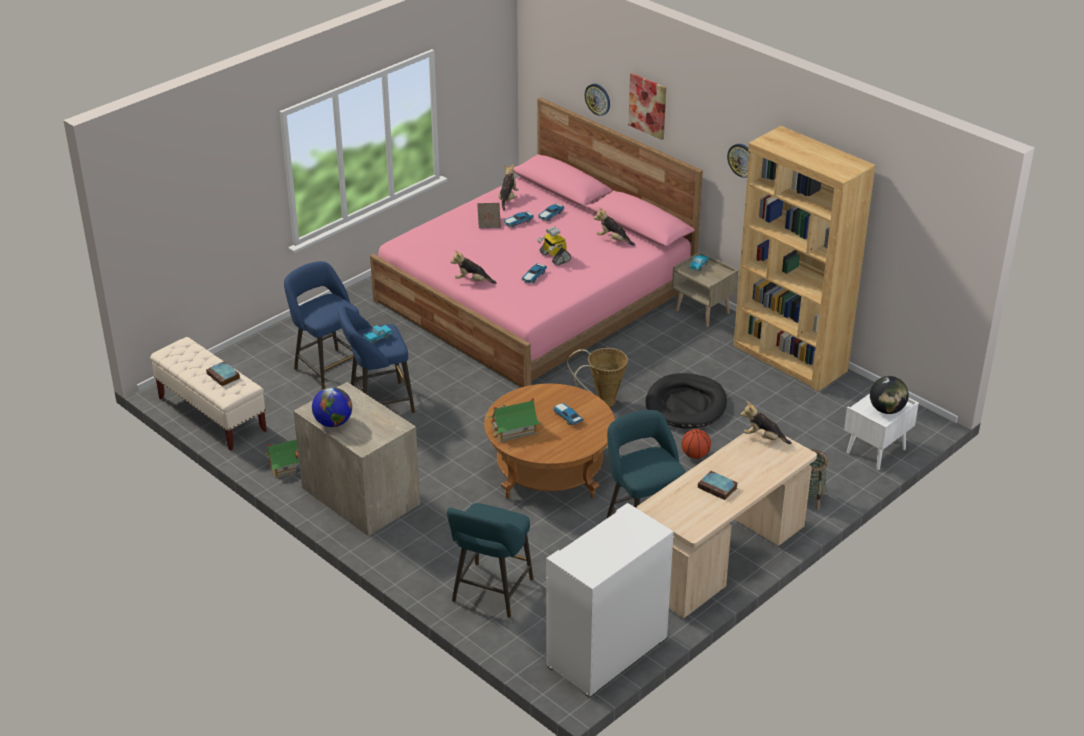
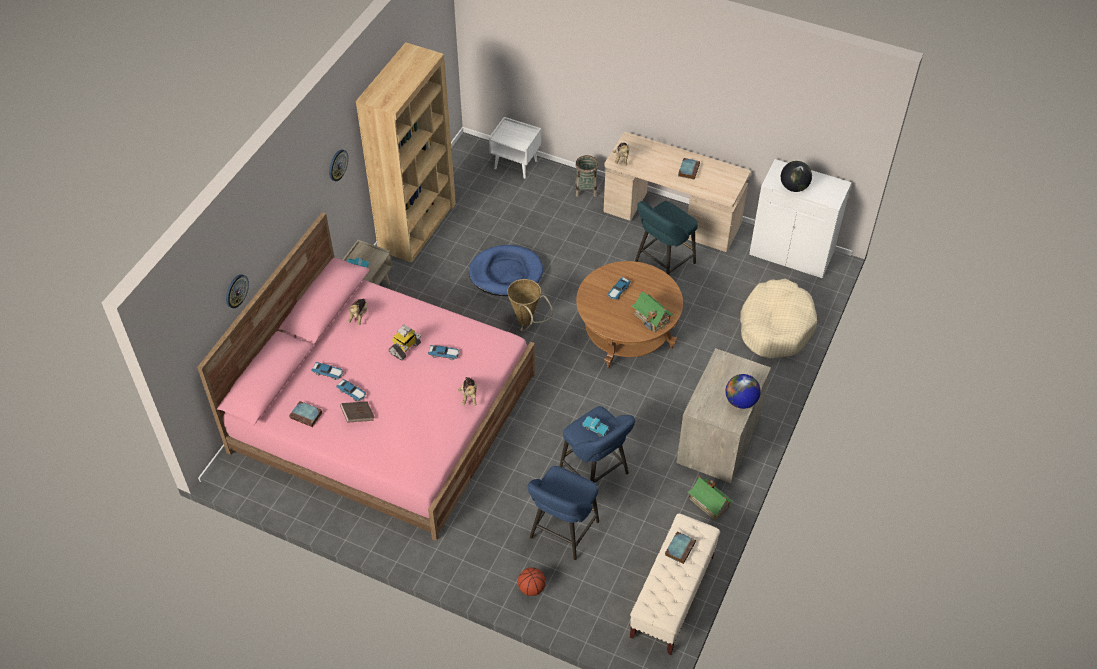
camera: 110 degrees left, 15 degrees up
(490, 593) = (775, 326): turquoise stool -> beige dog bed
(508, 199) = (307, 415): plush toy -> book
(648, 106) = (271, 232): picture -> none
(686, 405) = (506, 273): black dog bed -> blue dog bed
(695, 455) = (567, 255): basketball -> basketball (531, 588)
(886, 410) = (517, 132): globe -> globe (794, 187)

